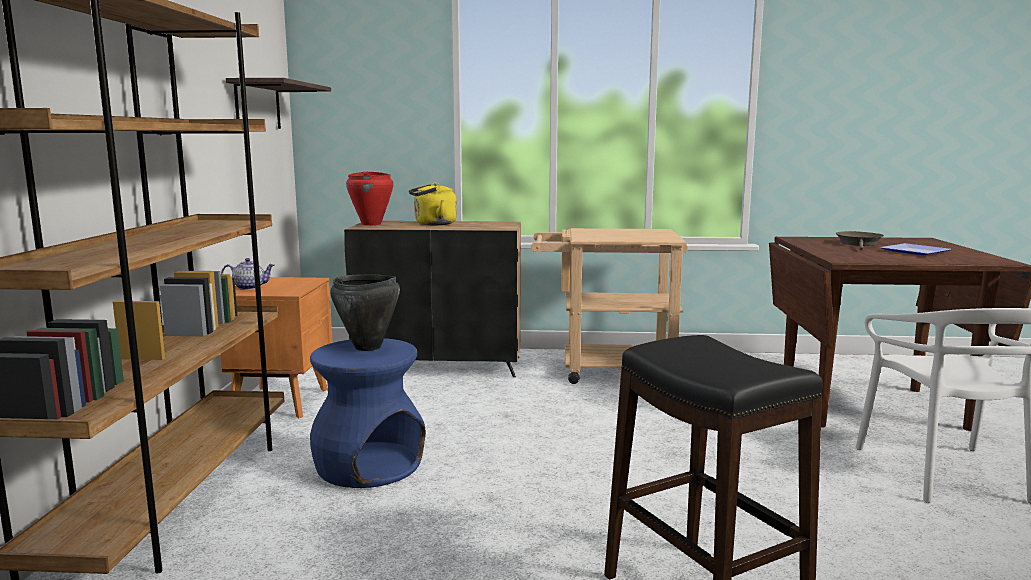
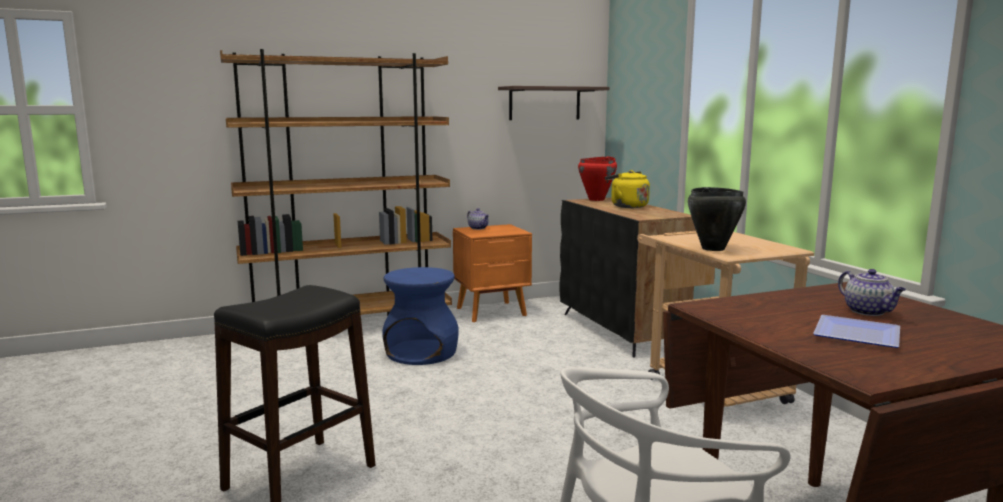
camera: 65 degrees right, 0 degrees up
(368, 347) = (430, 274): black cooking pot -> black cooking pot (713, 249)
(859, 244) = (868, 312): brown frying pan -> teapot

